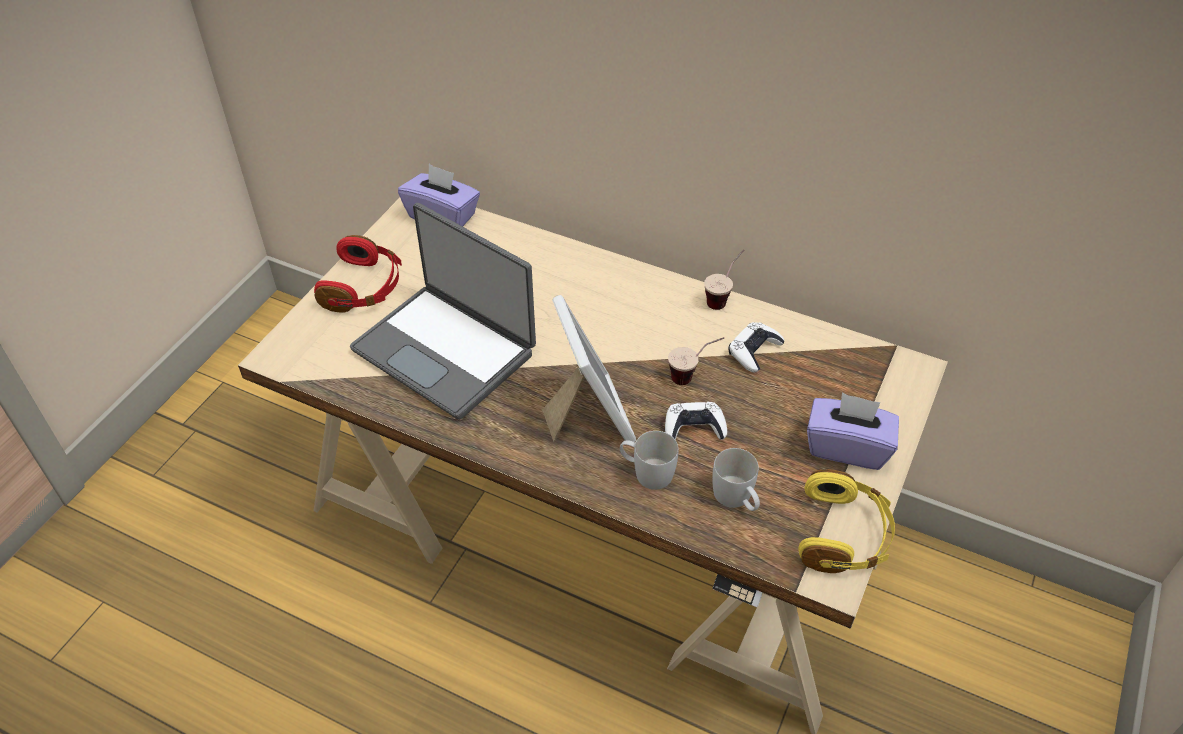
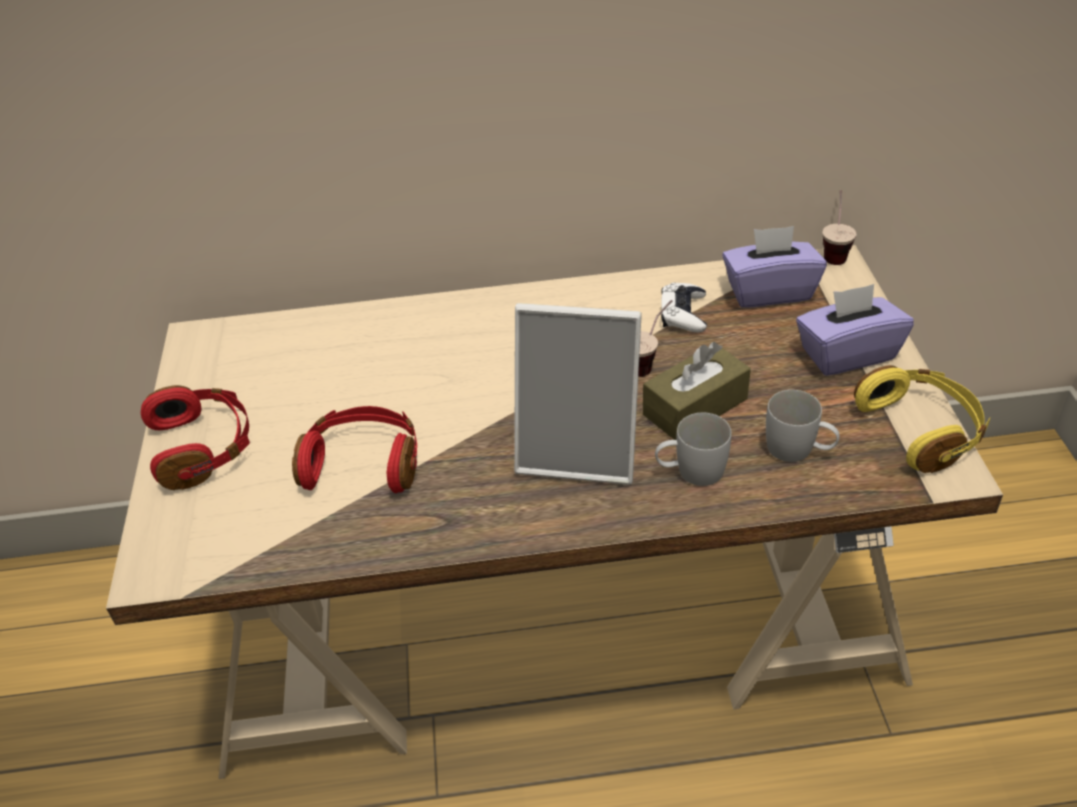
camera: 30 degrees left, 5 degrees down
(442, 216) = (236, 335): purple tissue box -> purple tissue box (769, 291)
(446, 350) = (363, 463): laptop -> red headphones
(588, 416) = (580, 450): picture frame -> picture frame turned 150 degrees clockwise
(694, 427) = (695, 407): white game controller -> brown tissue box
(723, 297) = (608, 281): cup -> cup (834, 251)

